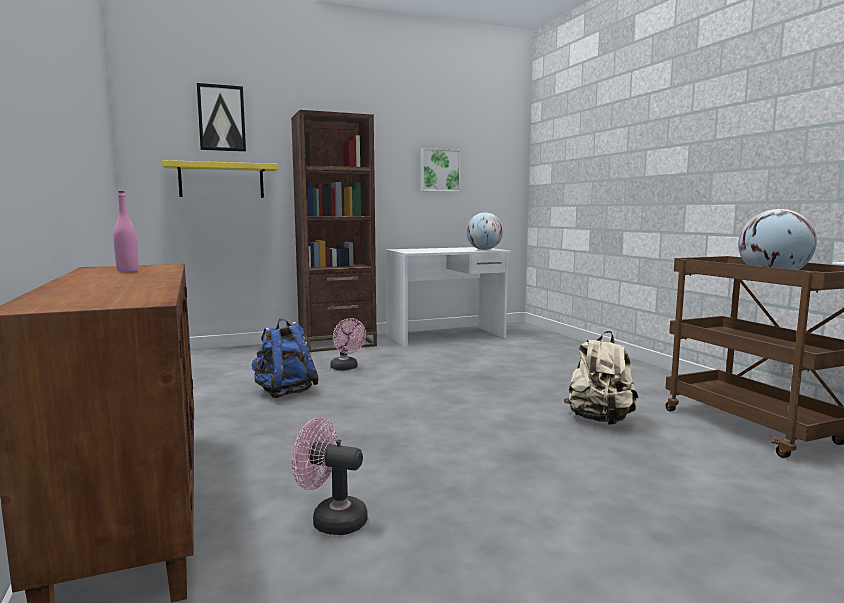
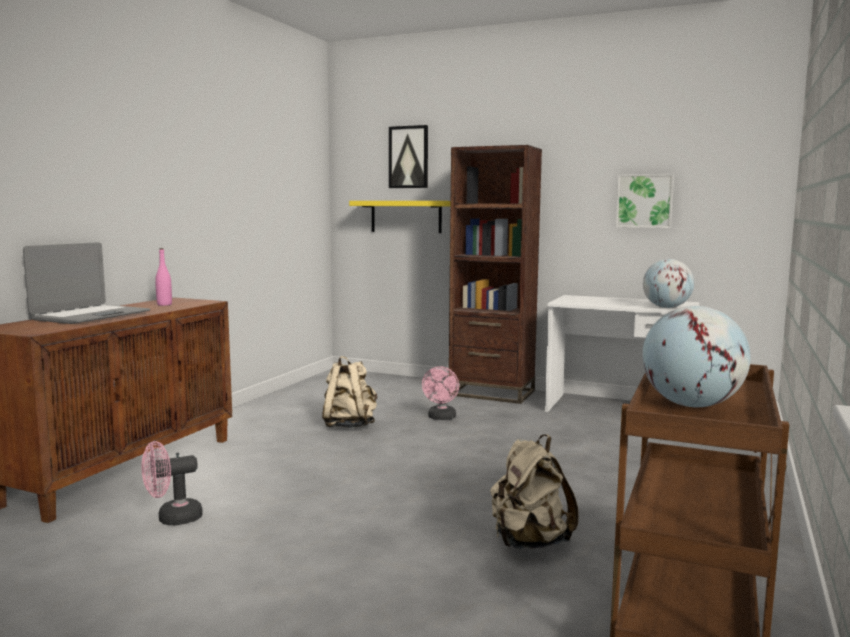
camera: 45 degrees right, 0 degrees up
(104, 285) = (91, 316): none -> laptop
(285, 393) = (349, 425): blue backpack -> beige backpack
(331, 520) = (172, 518): pink fan -> pink fan turned 90 degrees counterclockwise

